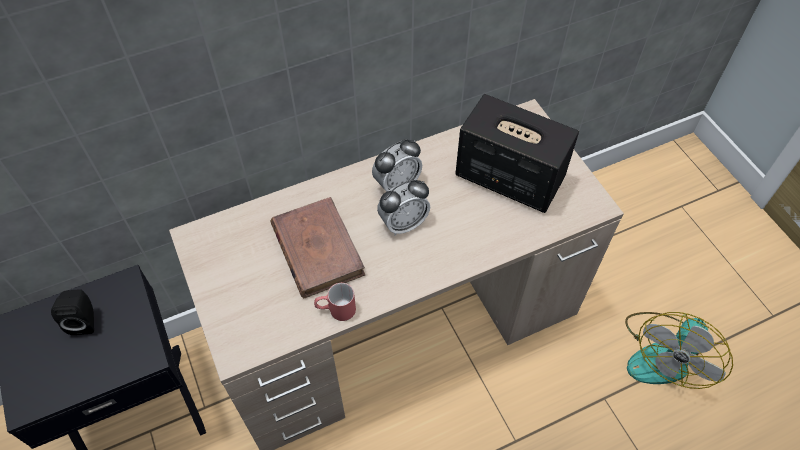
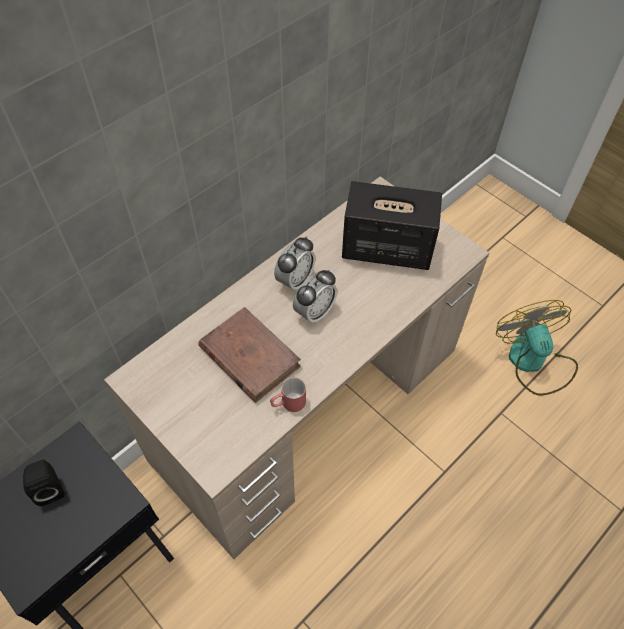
camera: 20 degrees left, 0 degrees up
(664, 354) = (533, 361): fan -> fan turned 150 degrees clockwise

